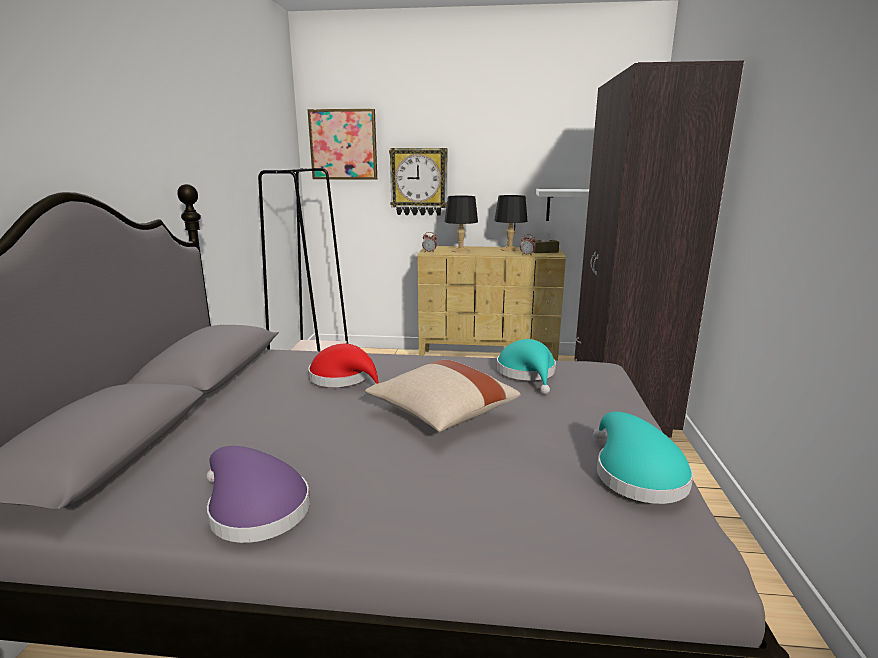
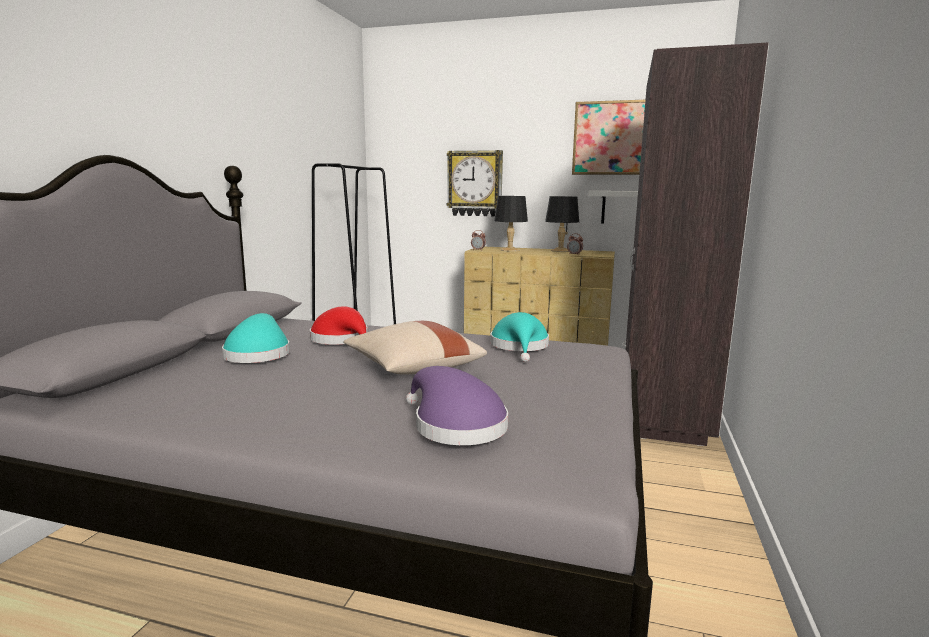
camera: 10 degrees right, 5 degrees down
(254, 509) = (201, 415): purple hat -> purple hat (455, 425)
(343, 144) = (405, 148): picture -> picture (609, 138)
(544, 251) = (595, 253): brown tissue box -> none
(636, 474) = (566, 421): turquoise hat -> turquoise hat (258, 354)

